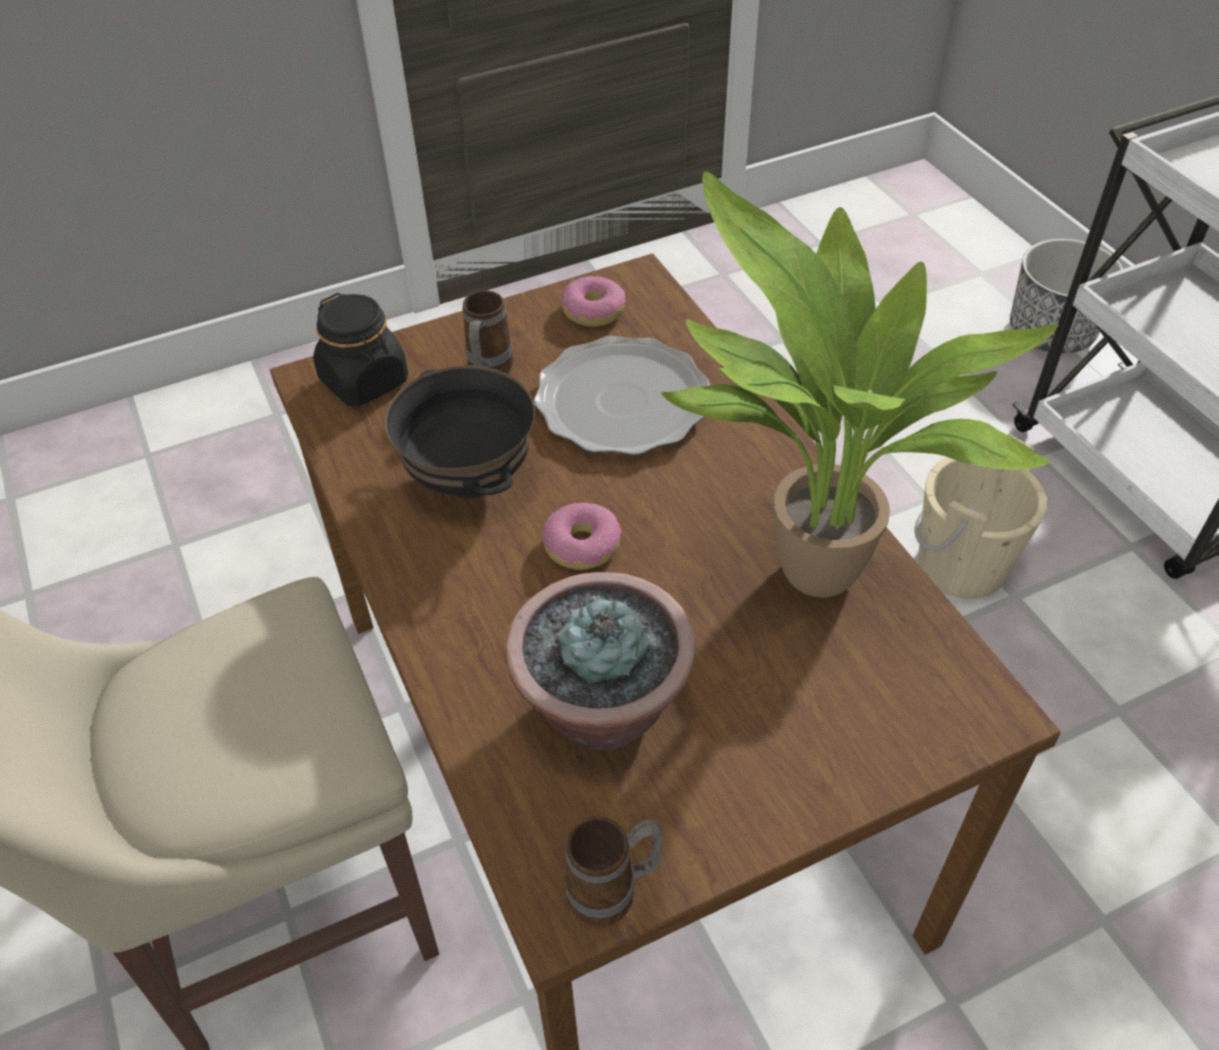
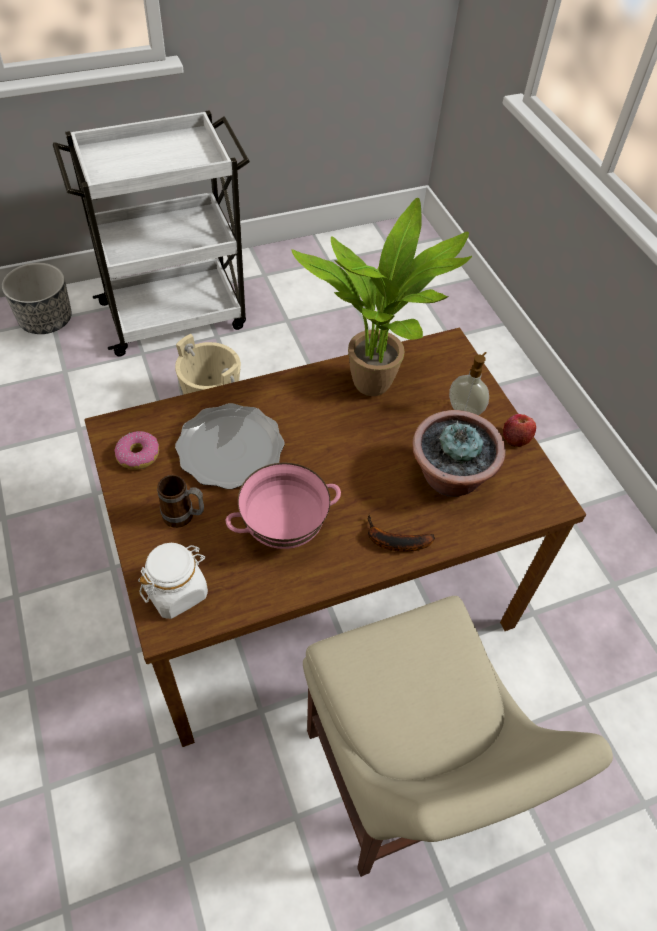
camera: 90 degrees left, 5 degrees up
(365, 381) = (176, 591): black jar -> white jar
(451, 622) = (393, 541): none -> banana
(468, 479) = (284, 531): black bowl -> pink bowl
(582, 546) = (344, 478): donut -> none
(614, 891) = (543, 482): mug -> none
(734, 840) = (516, 438): none -> apple
(795, 738) = (465, 409): none -> soap dispenser

